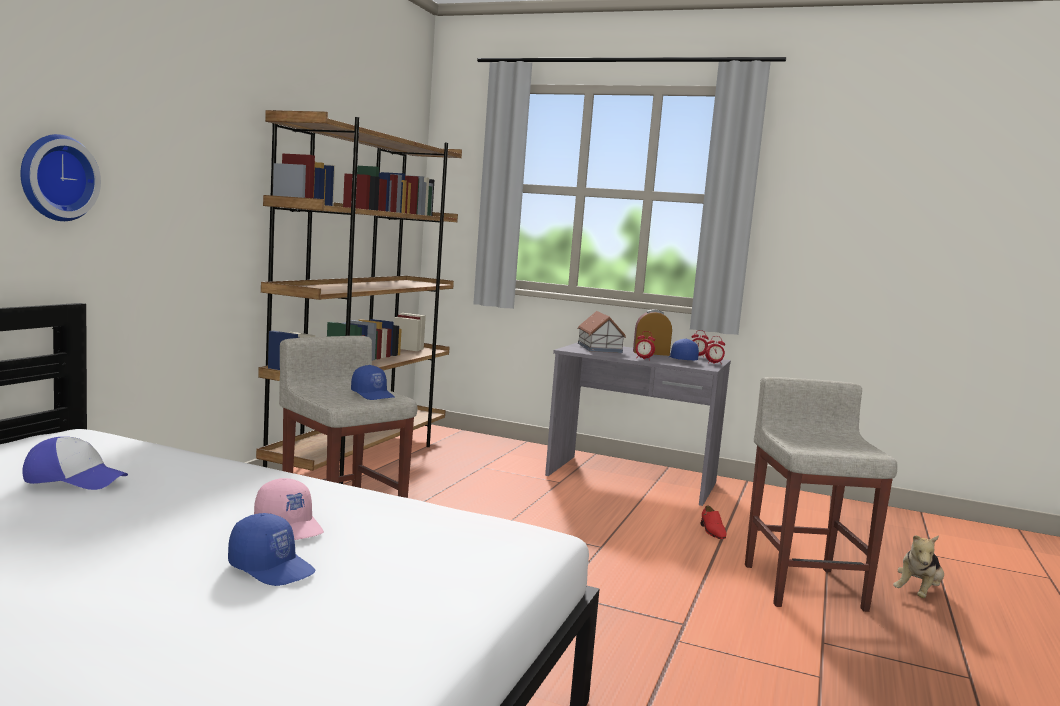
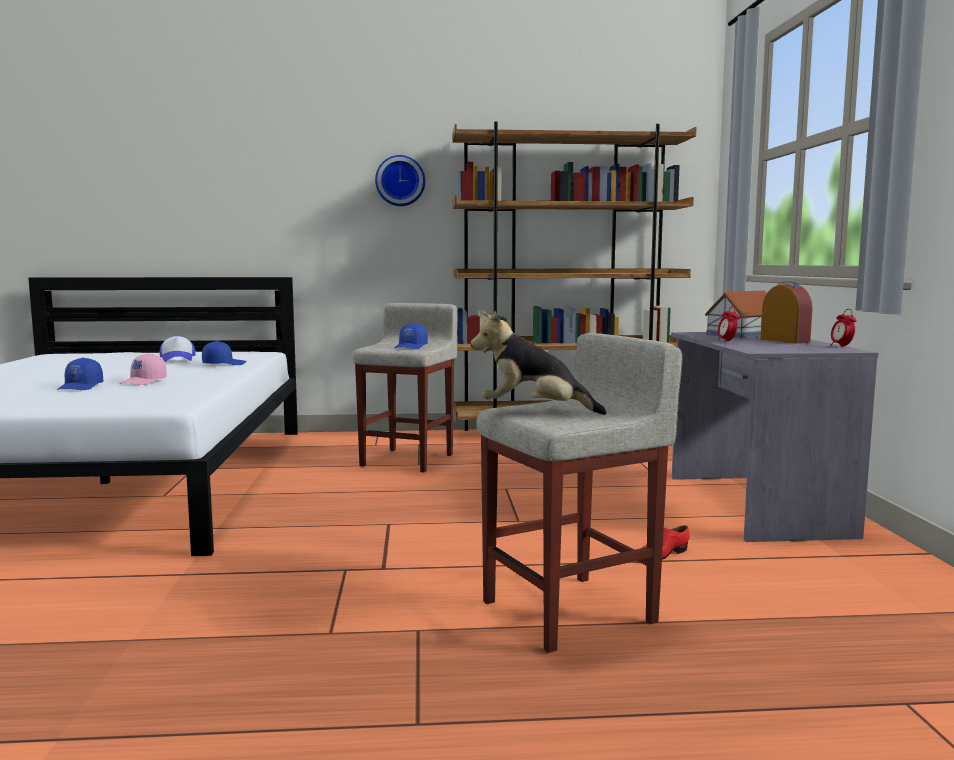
camera: 65 degrees right, 0 degrees up
(55, 177) = (280, 202): wall clock -> wall clock (400, 181)
(681, 360) = (781, 346): blue cap -> blue cap (224, 364)
(714, 363) = (808, 350): alarm clock -> none
(918, 593) = (678, 687): plush toy -> plush toy (534, 412)

